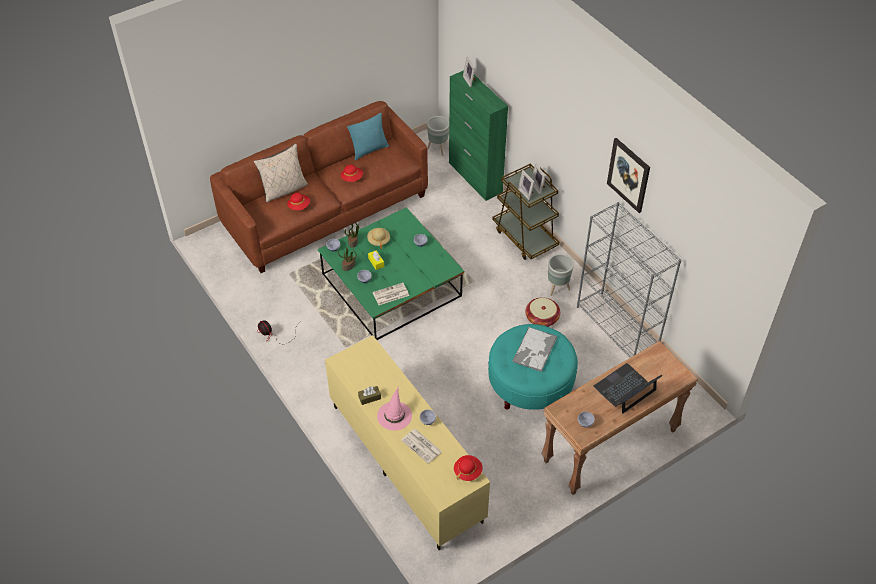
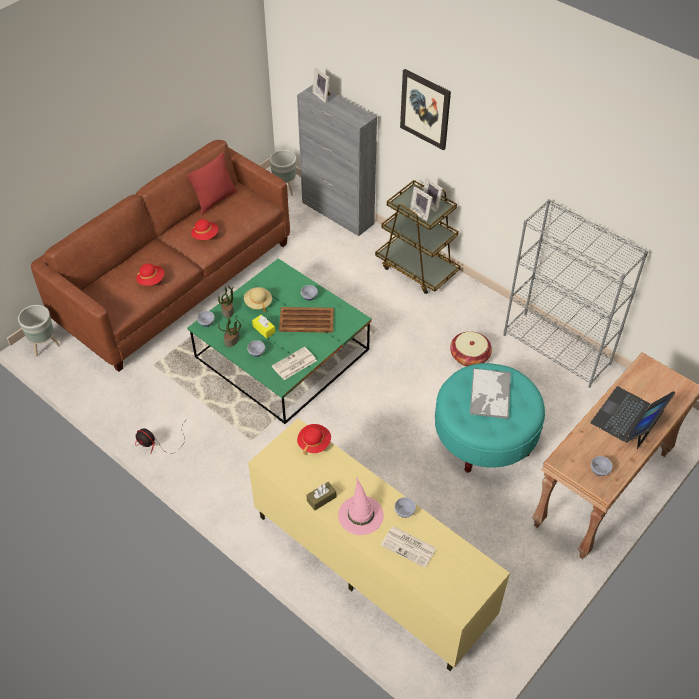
camera: 15 degrees left, 0 degrees up
(284, 190) = (126, 264): beige pillow -> none
(369, 150) = (215, 200): turquoise pillow -> red pillow
(412, 262) = (307, 320): none -> brown tray
(467, 471) = (477, 566): red hat -> red hat (314, 443)
(475, 178) = (338, 213): green cabinet -> grey cabinet
(557, 288) = (474, 318): grey planter -> grey planter (45, 346)
(628, 175) = (562, 162): picture -> picture (425, 109)

